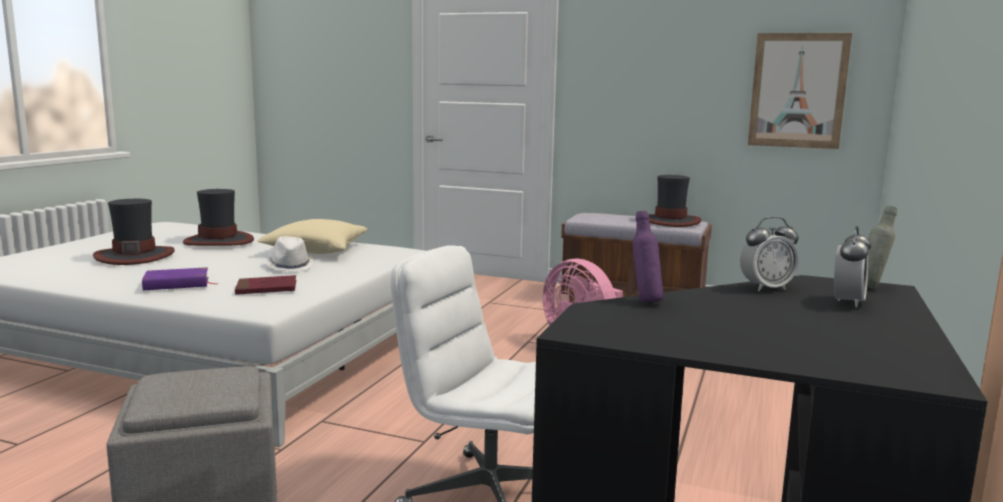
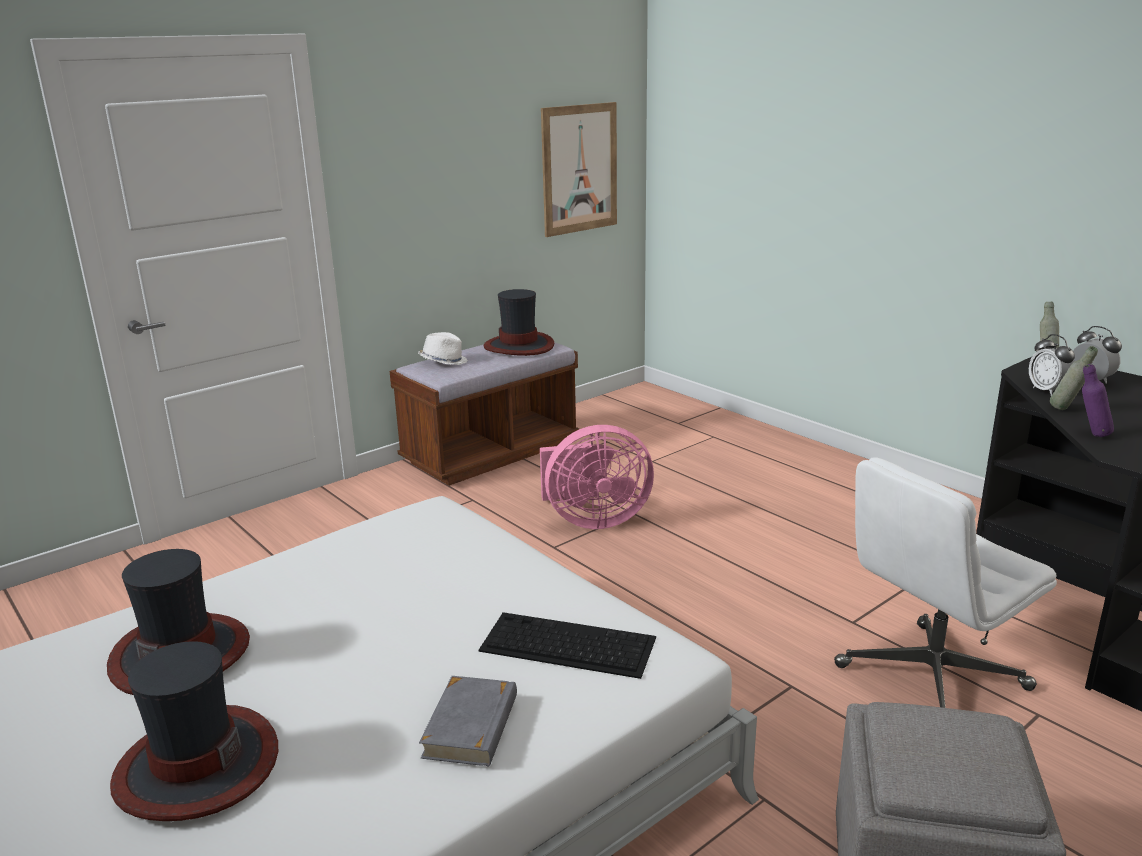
camera: 60 degrees left, 10 degrees up
(177, 284) = (472, 726): purple book -> grey book
(266, 288) = (566, 644): red book -> keyboard
(290, 266) = (447, 608): white hat -> white hat (443, 361)
(315, 251) = (357, 575): beige pillow -> none
(711, 294) = (1066, 410): none -> grey bottle
(766, 288) = (1048, 391): alarm clock -> alarm clock turned 150 degrees clockwise

